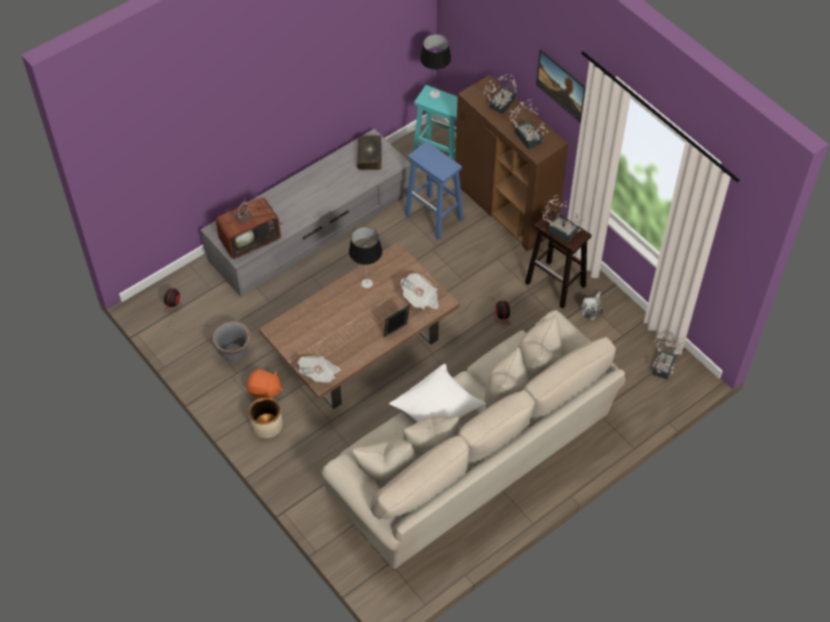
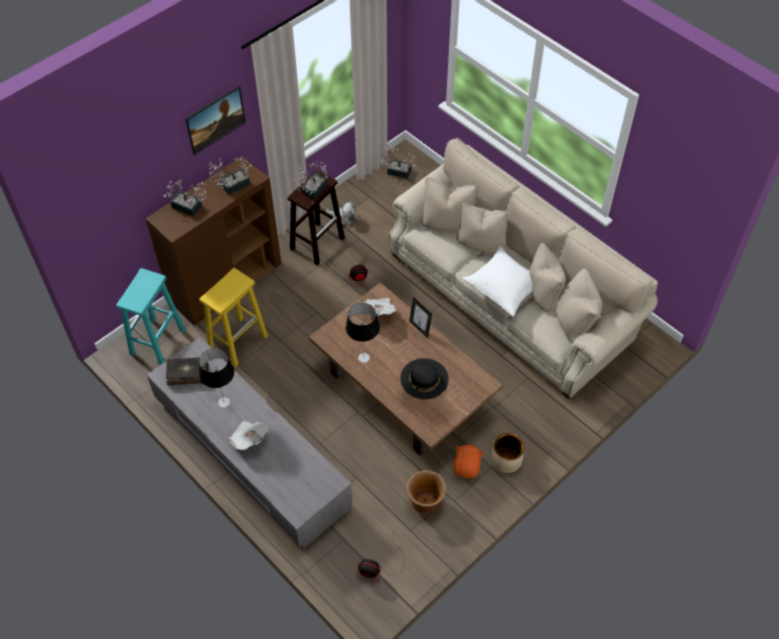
camera: 95 degrees left, 0 degrees up
(234, 353) = (425, 502): grey planter -> brown planter
(251, 239) = (308, 474): television -> none
(320, 374) = (478, 385): newspaper -> newspaper (249, 439)
(335, 330) = (424, 378): none -> black hat
(434, 217) = (238, 341): blue stool -> yellow stool
(435, 93) = (130, 295): table lamp -> table lamp (223, 402)

